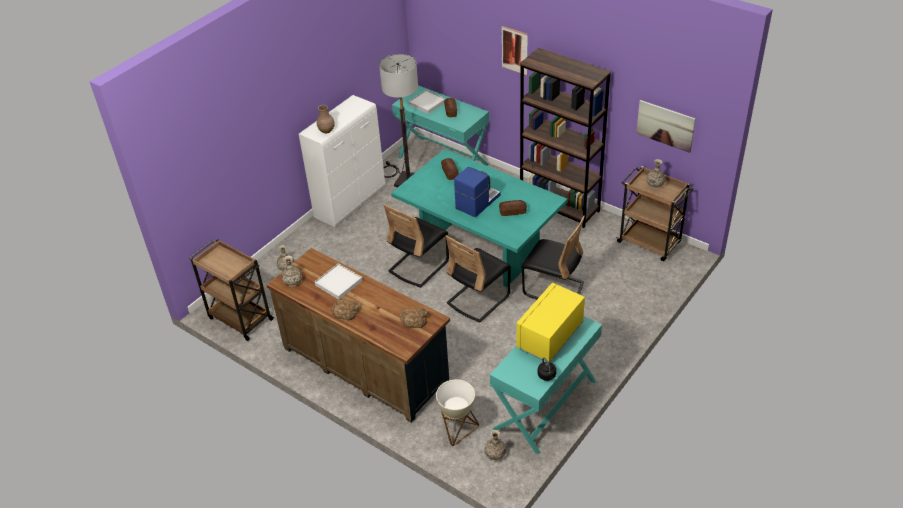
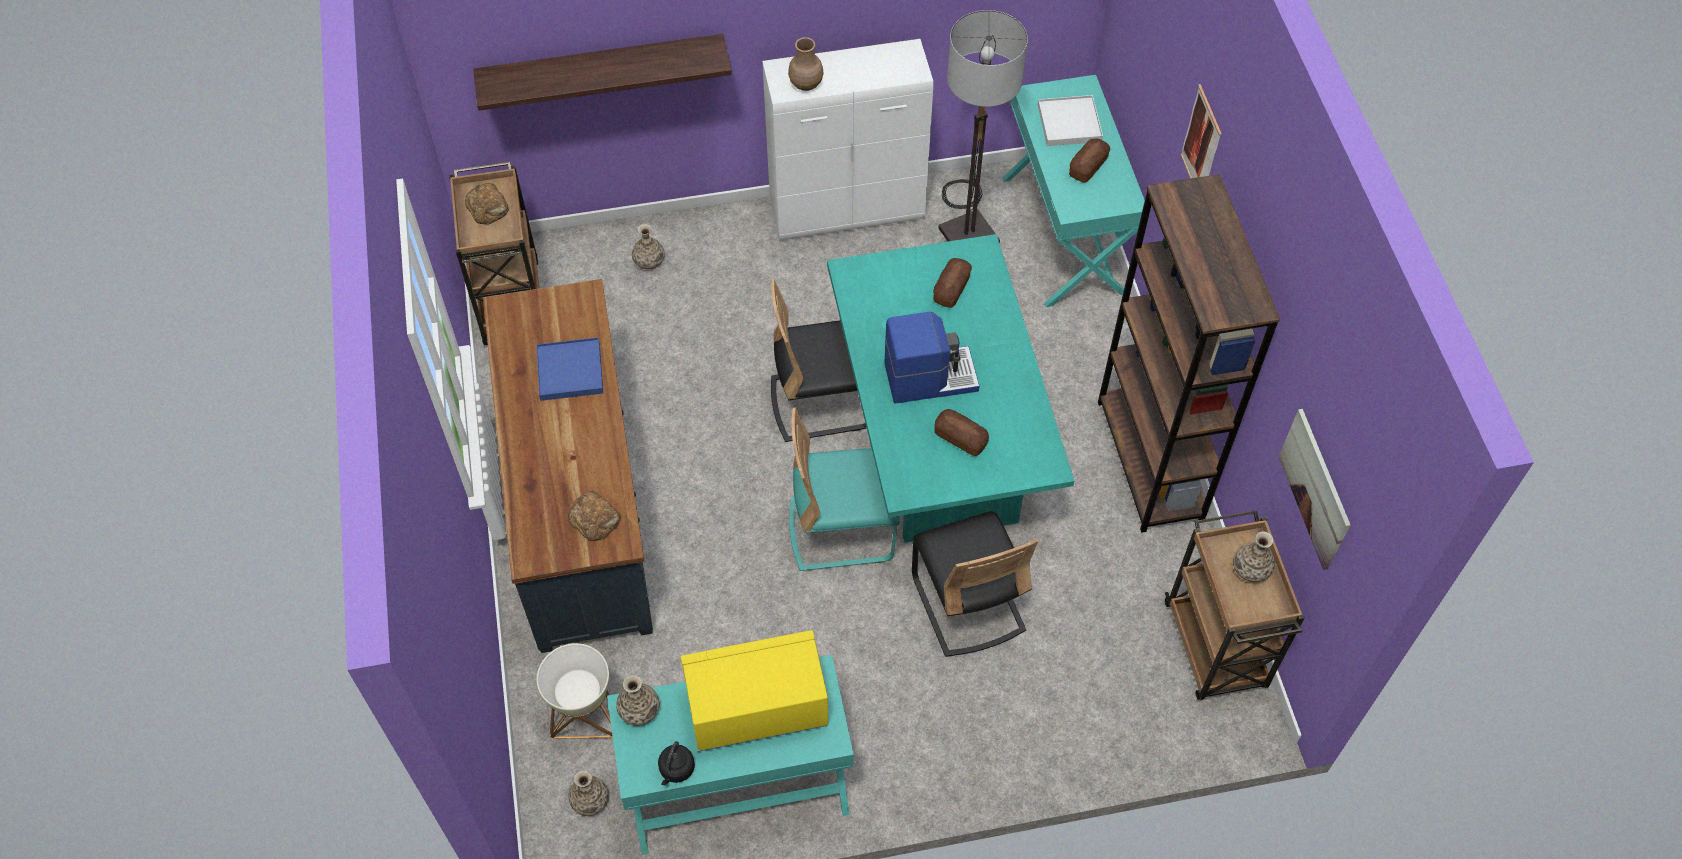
camera: 40 degrees right, 15 degrees up
(235, 167) = (601, 66): none -> shelf
(293, 281) = (518, 319): vase -> vase (639, 710)
(338, 283) = (570, 371): white tray -> blue tray
(346, 311) = (528, 428): bread -> bread (488, 207)
(478, 299) = (841, 530): black chair -> turquoise chair

